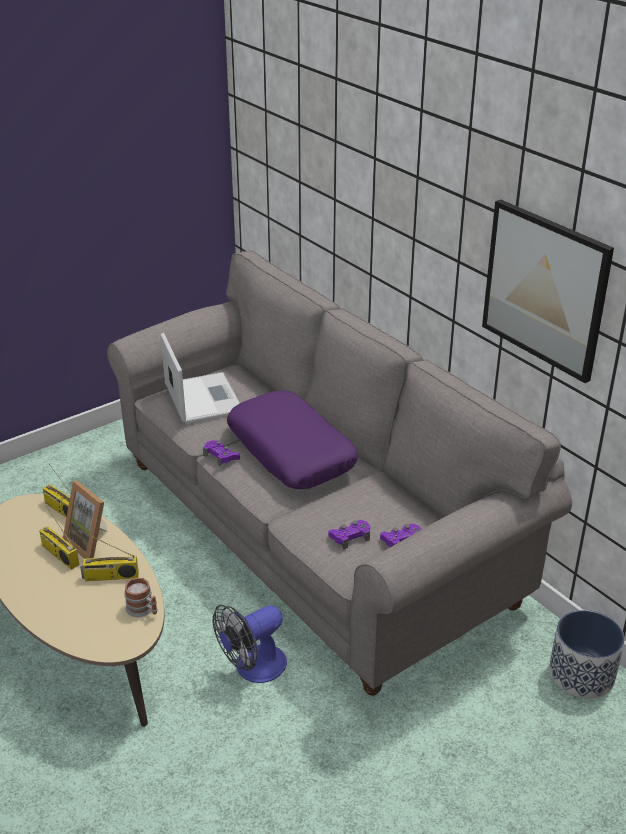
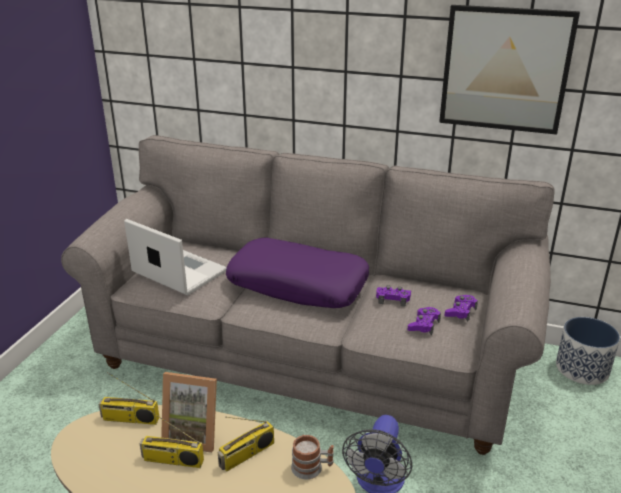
camera: 35 degrees left, 5 degrees down
(221, 456) = (245, 309): purple game controller -> purple game controller (393, 299)

